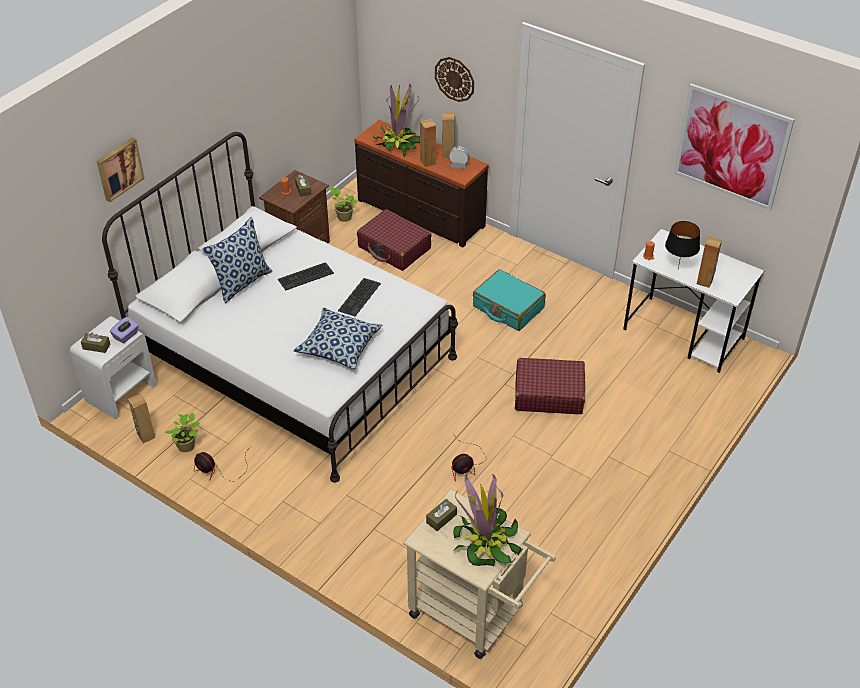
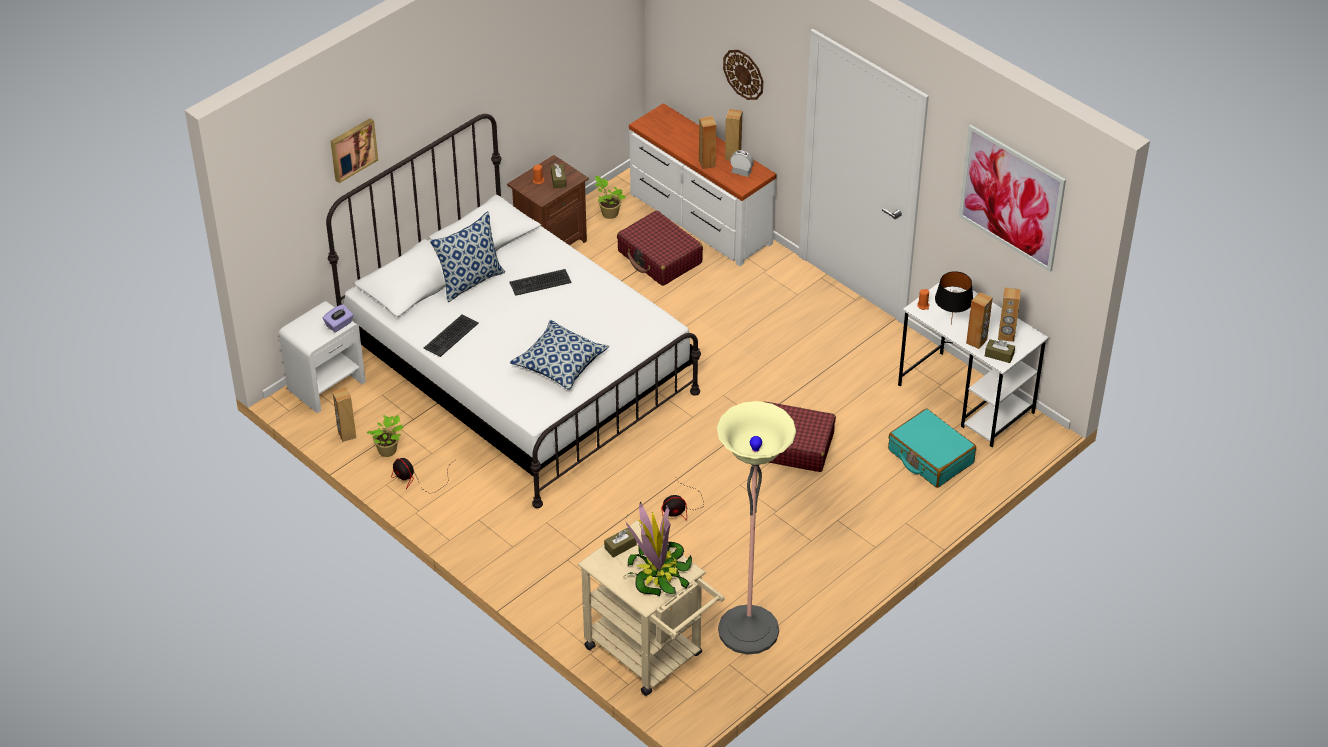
camera: 10 degrees right, 0 degrees up
(96, 346) = (306, 332): brown tissue box -> brown tissue box (999, 355)
(359, 297) = (593, 312): keyboard -> keyboard (450, 336)
(398, 143) = (678, 136): potted plant -> none
(419, 214) = (699, 219): brown dresser -> white dresser
(508, 307) = (773, 343): turquoise suitcase -> turquoise suitcase (930, 457)
(559, 575) = (748, 630): none -> floor lamp
(728, 273) = (1006, 336): none -> brown speaker

